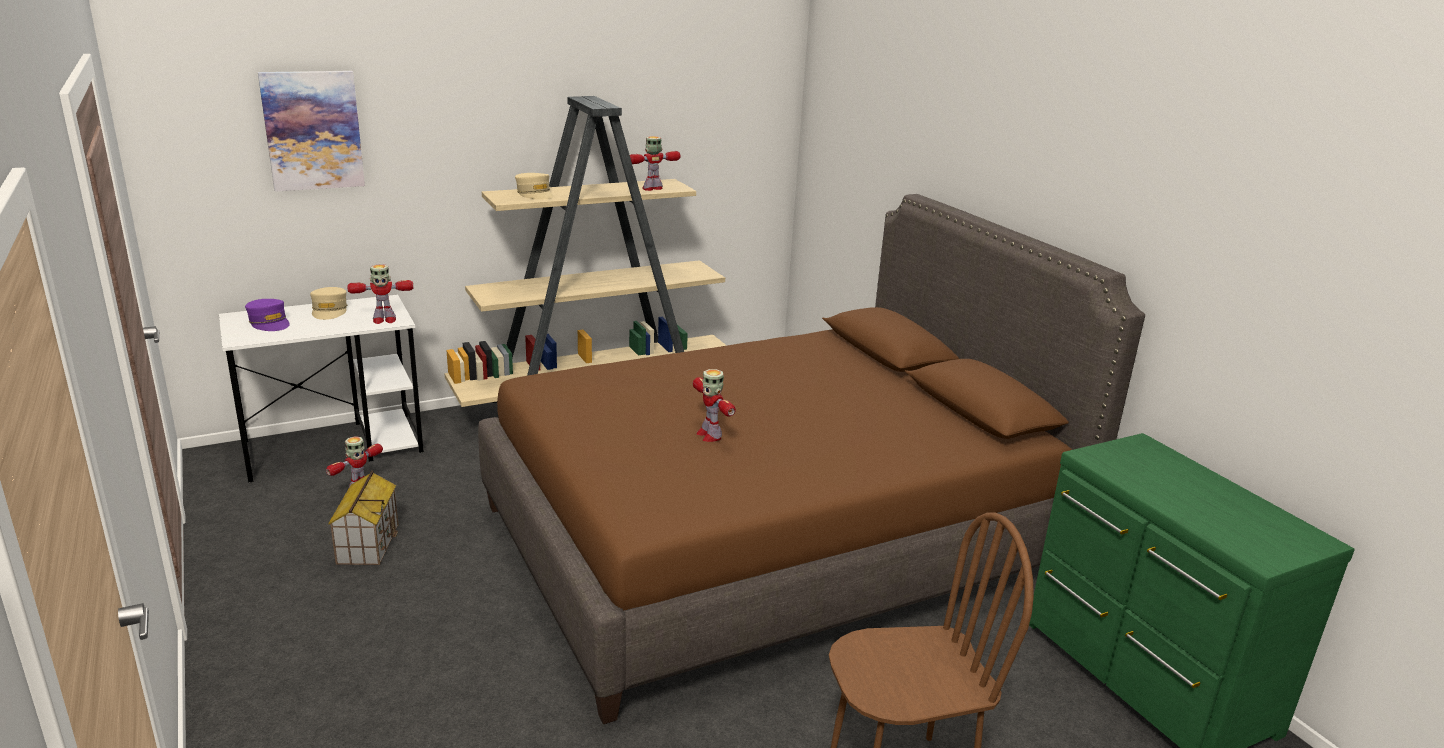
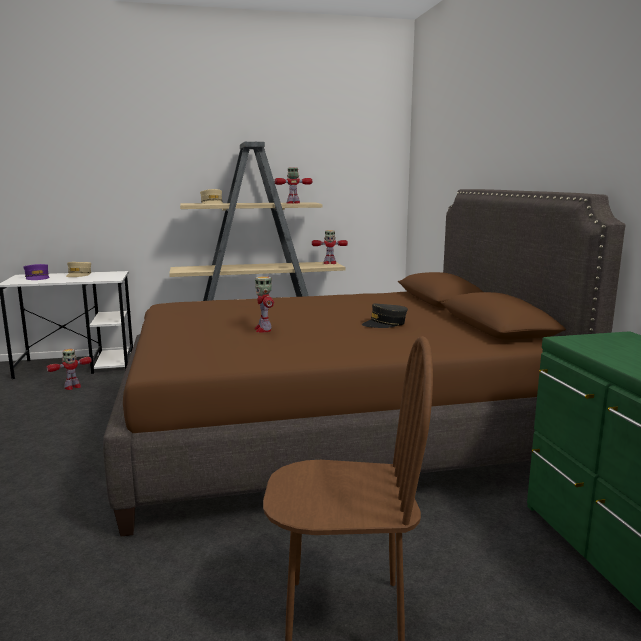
camera: 15 degrees right, 10 degrees down
(313, 130) = (76, 161): picture -> none
(367, 543) = (52, 413): toy house -> none
(384, 320) = (105, 278): toy robot -> toy robot (329, 263)
(850, 412) = (385, 324): none -> grey cap

